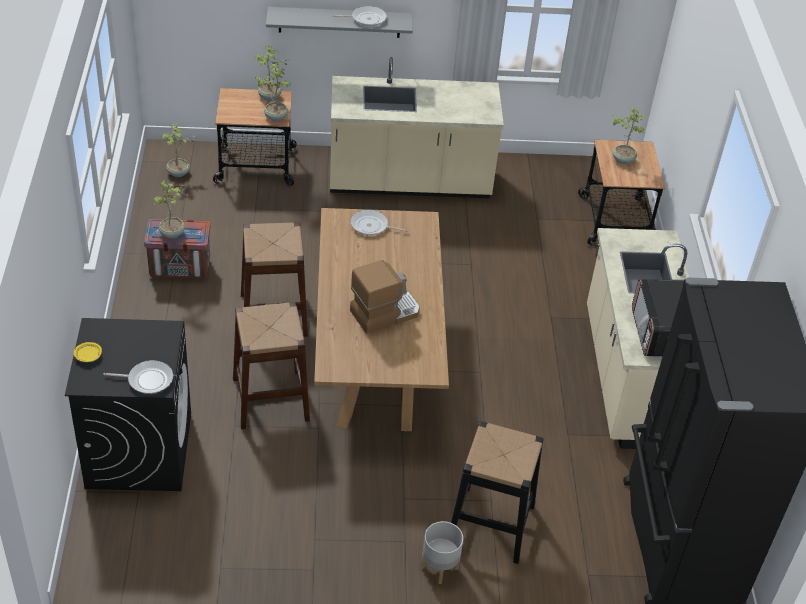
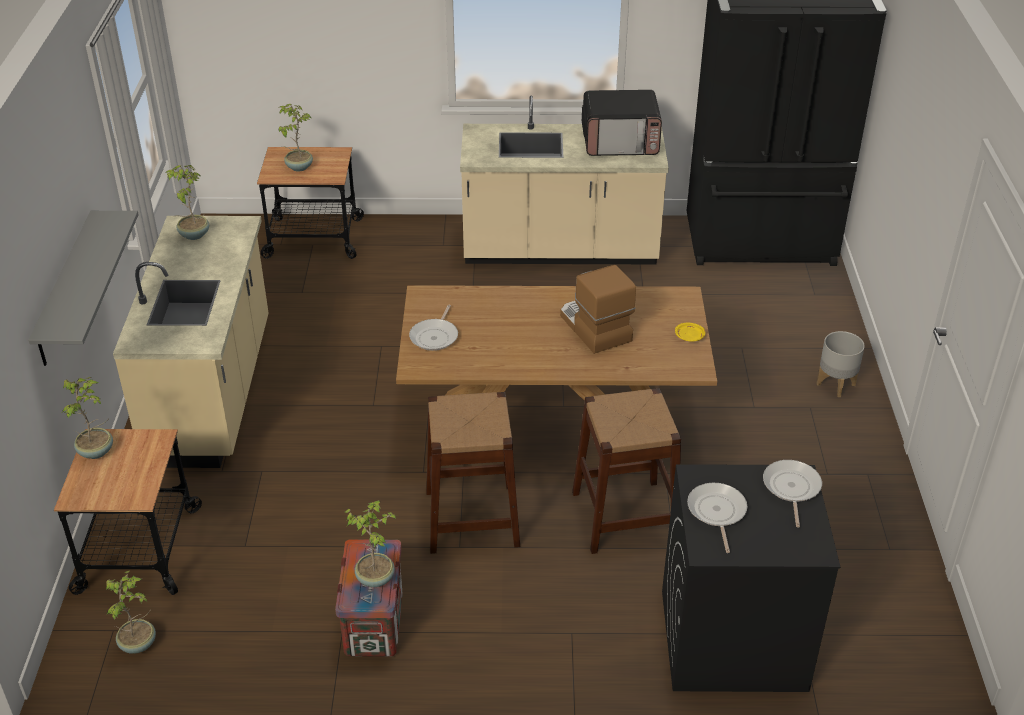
camera: 85 degrees left, 5 degrees down
(88, 356) = (763, 550): yellow plate -> yellow plate (690, 336)
(275, 116) = (151, 443): potted plant -> potted plant (193, 235)
(366, 19) = (96, 247): frying pan -> frying pan (716, 512)
(490, 524) = (771, 349): black stool -> none

